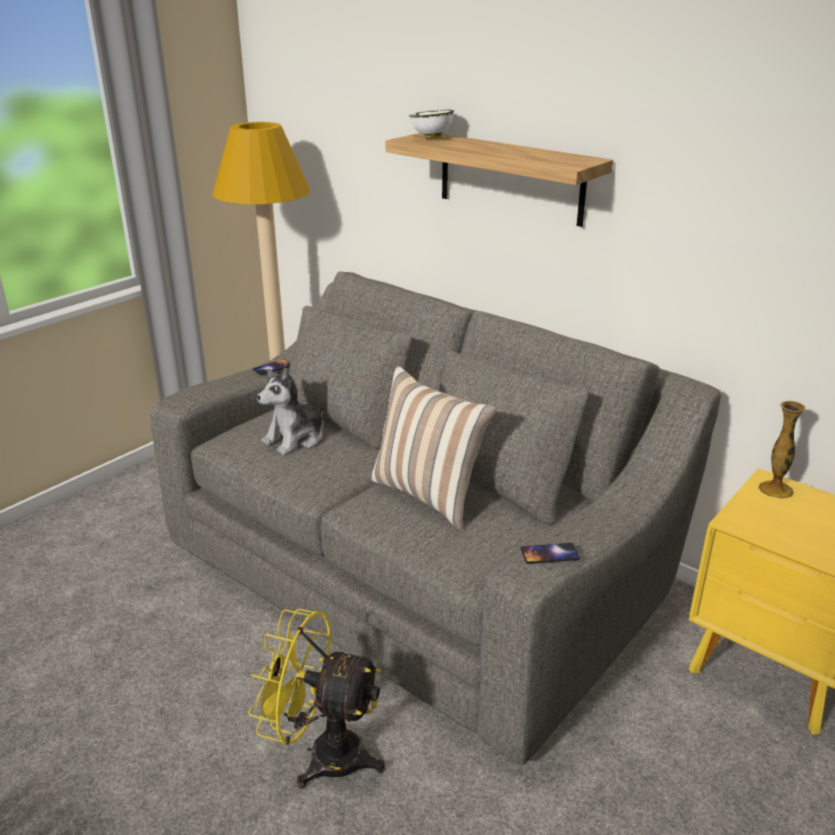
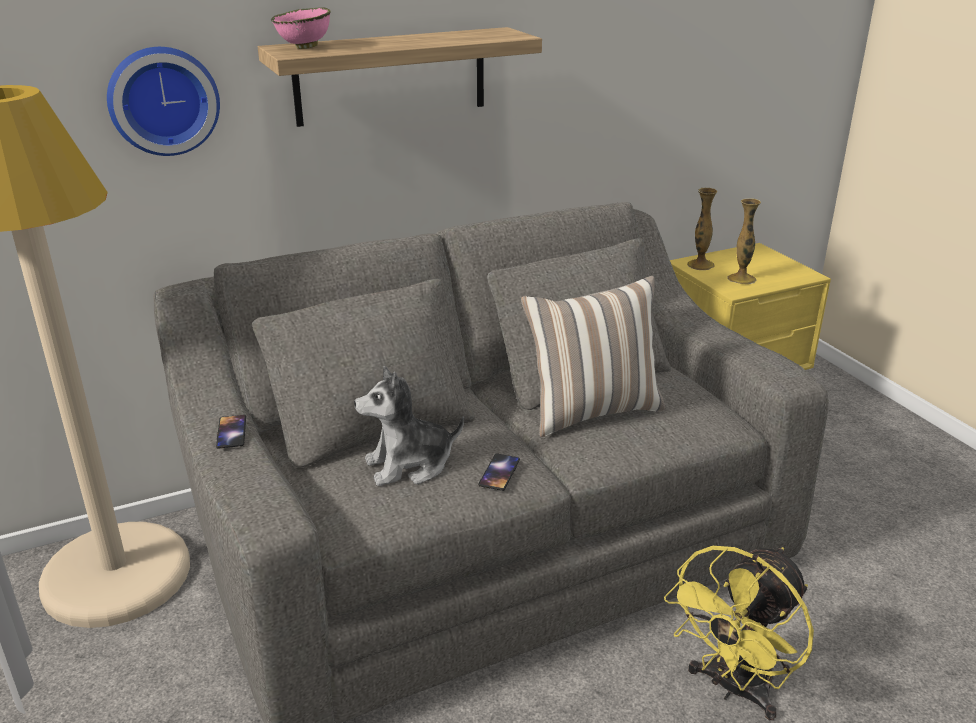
camera: 65 degrees left, 0 degrees up
(295, 438) = (409, 465): plush toy -> plush toy turned 90 degrees clockwise
(372, 155) = (163, 100): none -> wall clock
(431, 138) = (305, 47): white bowl -> pink bowl
(549, 554) = (774, 361): phone -> phone (499, 472)
(774, 521) = (741, 279): none -> vase

